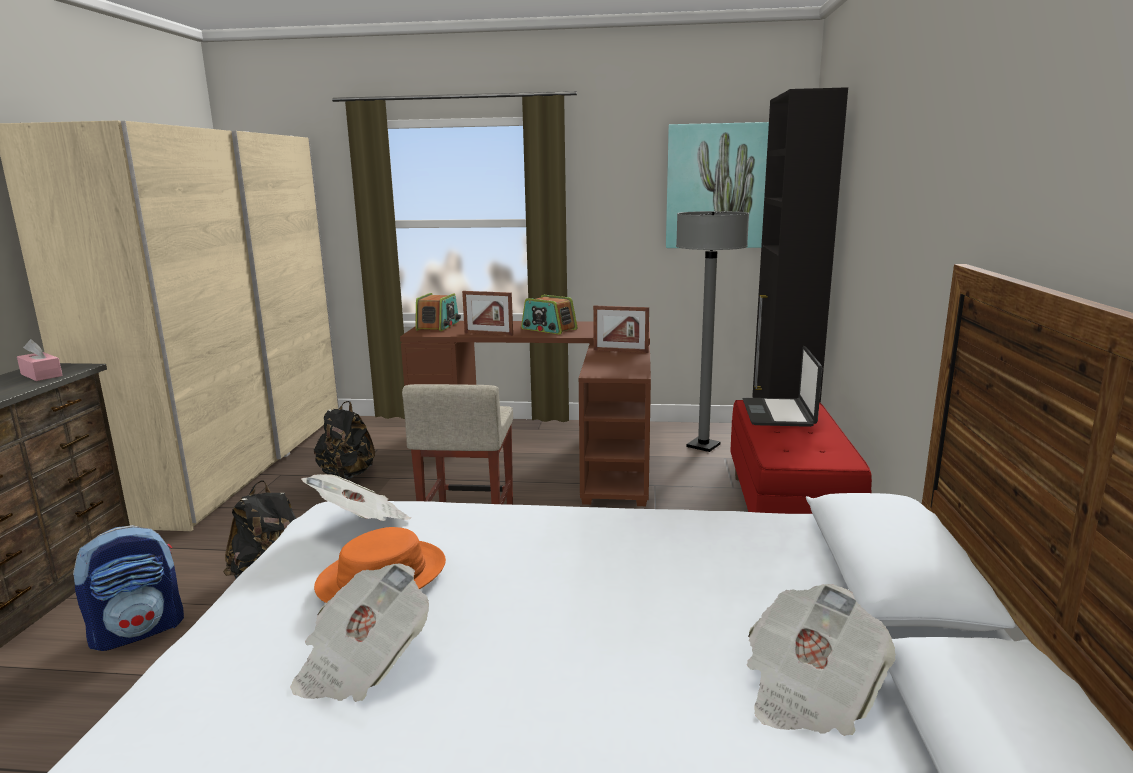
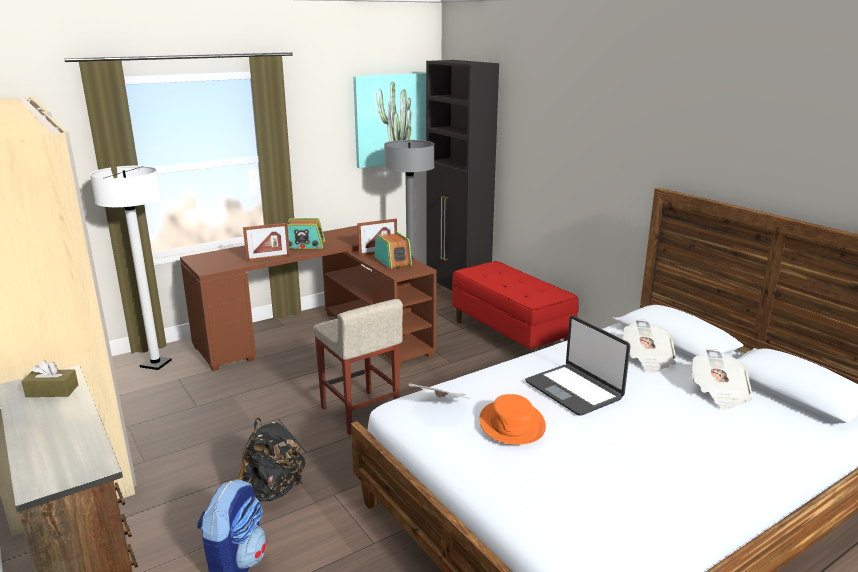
camera: 40 degrees left, 5 degrees up
(41, 375) = (52, 391): pink tissue box -> brown tissue box
(347, 475) = (192, 406): black backpack -> none
(361, 663) = (576, 459): newspaper -> newspaper (647, 359)
(382, 431) = (156, 364): none -> white floor lamp
(438, 326) = (208, 259): radio -> radio (393, 261)
(779, 414) = (491, 274): laptop -> laptop (574, 390)

